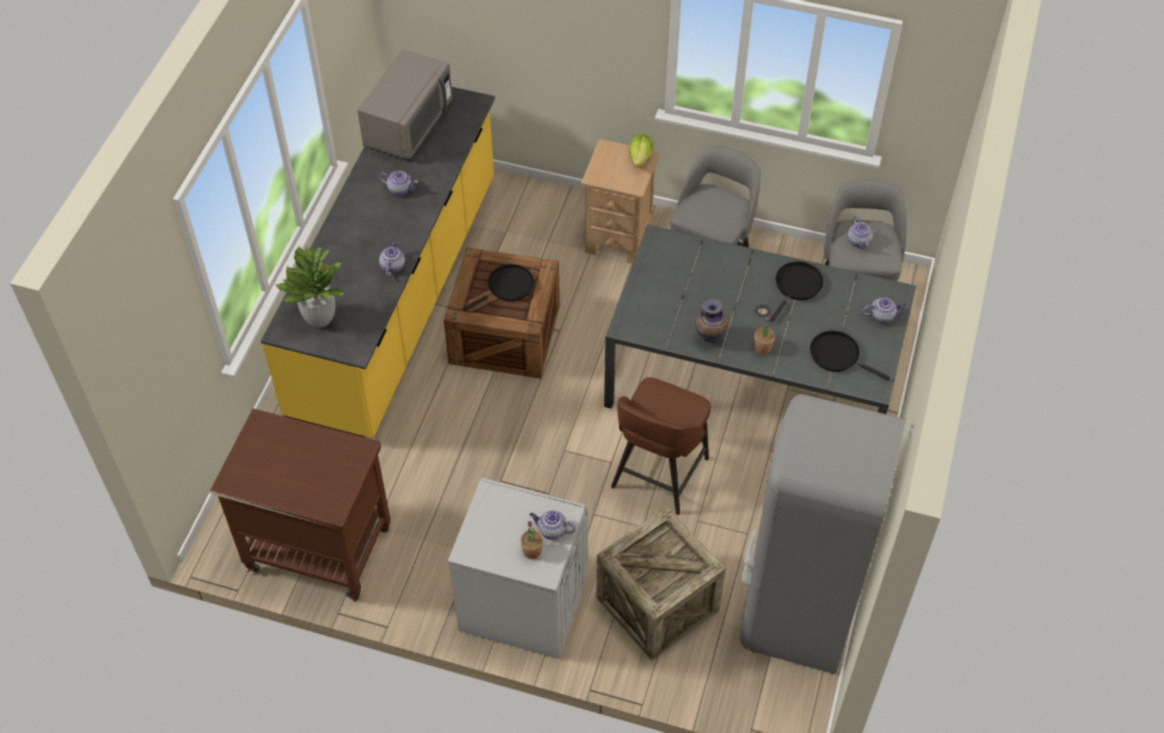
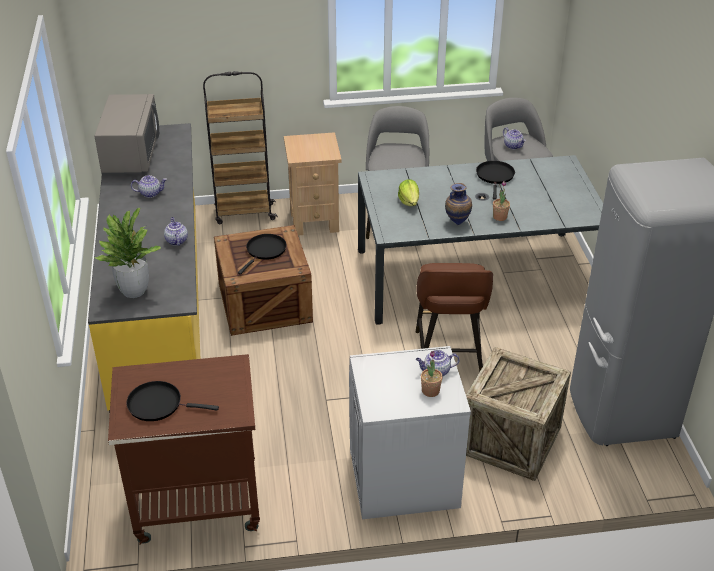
camera: 25 degrees left, 15 degrees down
(547, 201) = (244, 214): none -> brown cart
(640, 158) = (323, 139): lettuce -> lettuce (409, 201)
(837, 355) = (556, 206): black frying pan -> black frying pan (159, 404)
(882, 316) = (567, 177): teapot -> none

